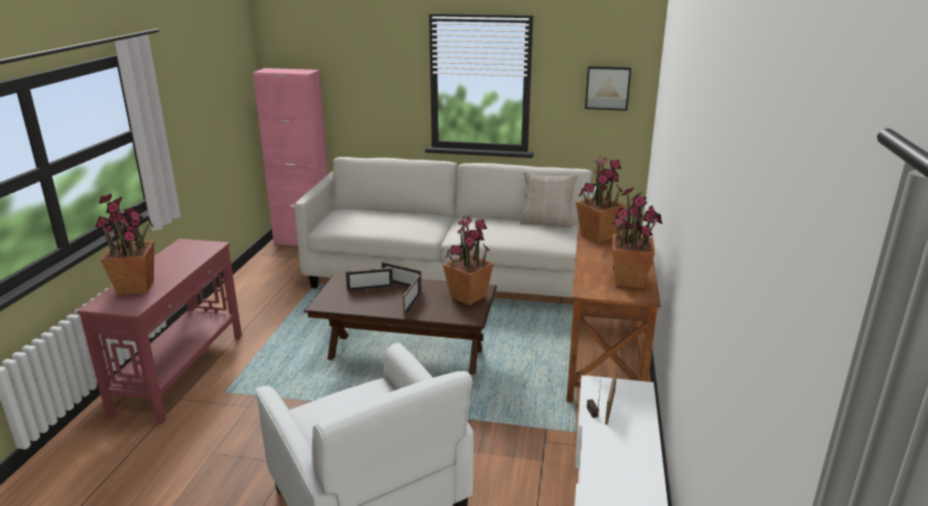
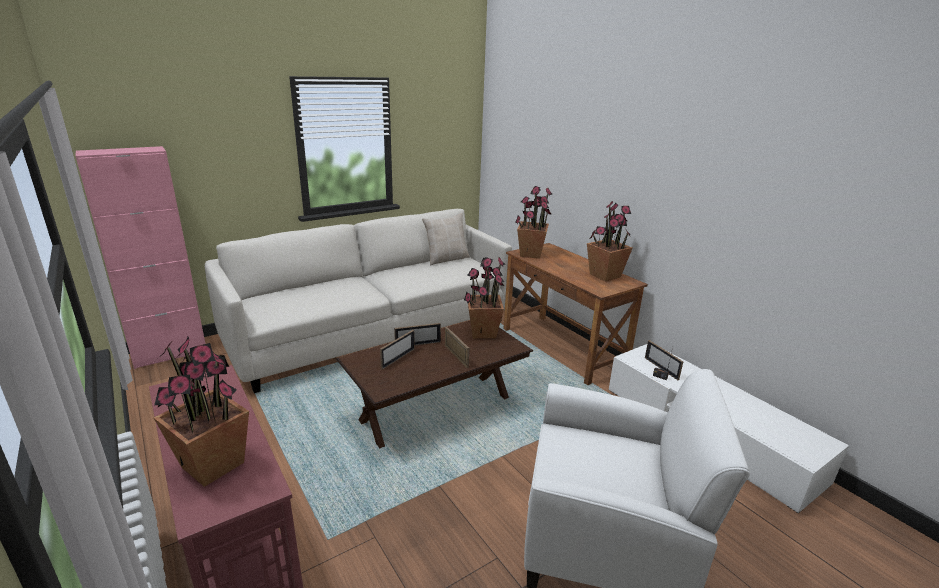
camera: 45 degrees left, 0 degrees up
(607, 88) = (449, 139): picture -> none

